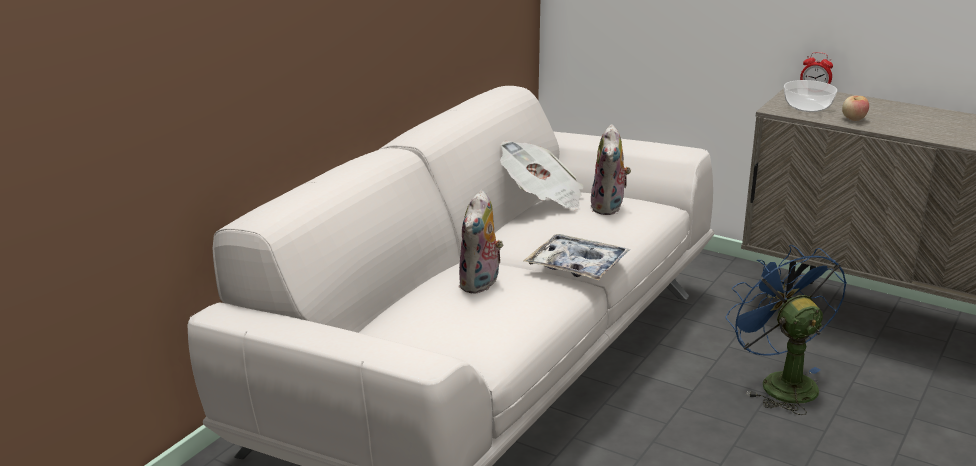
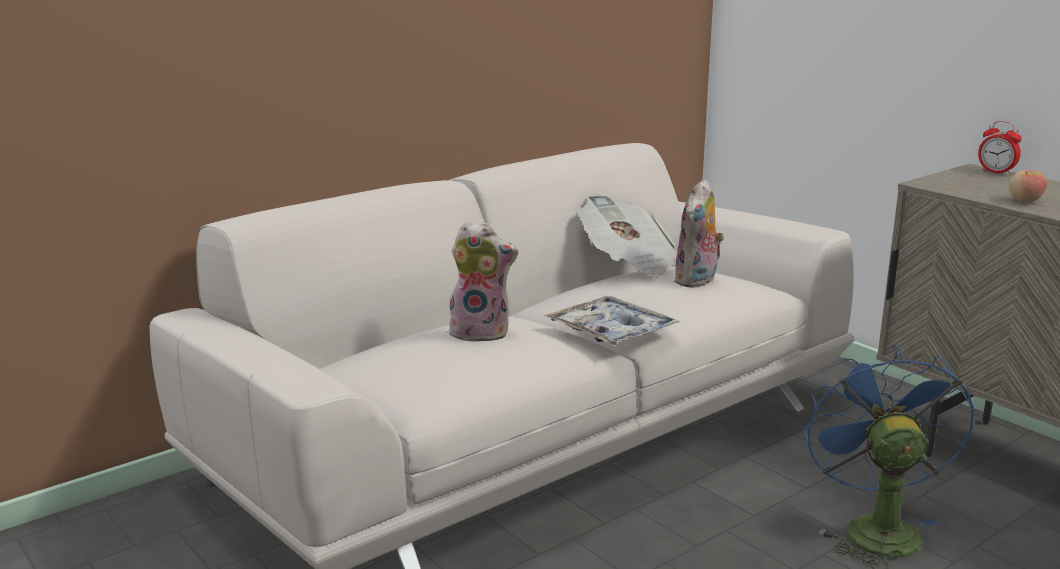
camera: 20 degrees right, 5 degrees down
(481, 284) = (482, 332): plush toy -> plush toy turned 120 degrees counterclockwise
(807, 107) = (971, 185): bowl -> none

